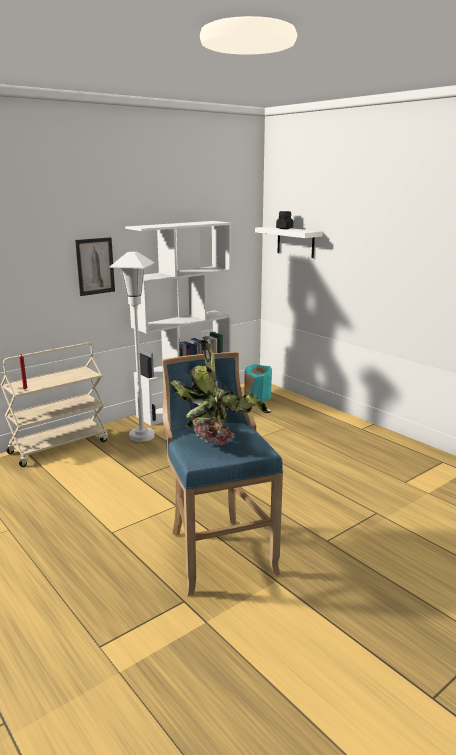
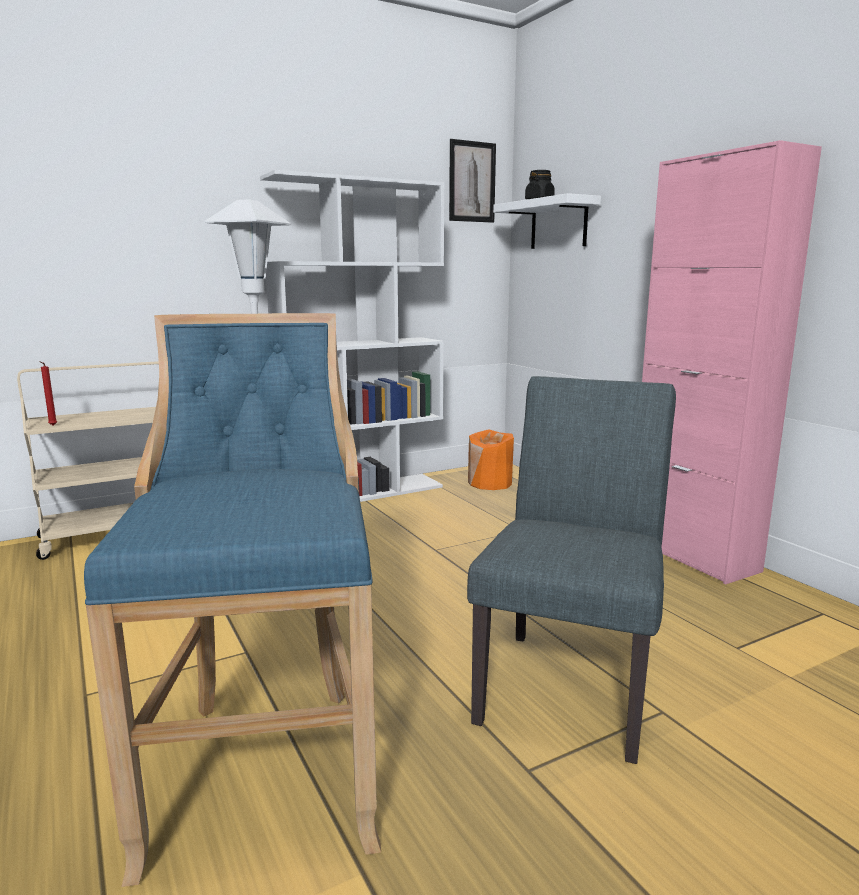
camera: 10 degrees right, 5 degrees down
(95, 266) = (207, 239): picture -> picture (472, 182)
(223, 439) = (257, 495): potted plant -> none
(257, 396) = (490, 483): turquoise vase -> orange vase
(334, 504) = (570, 681): none -> grey chair
(379, 435) = (692, 555): none -> pink cabinet

